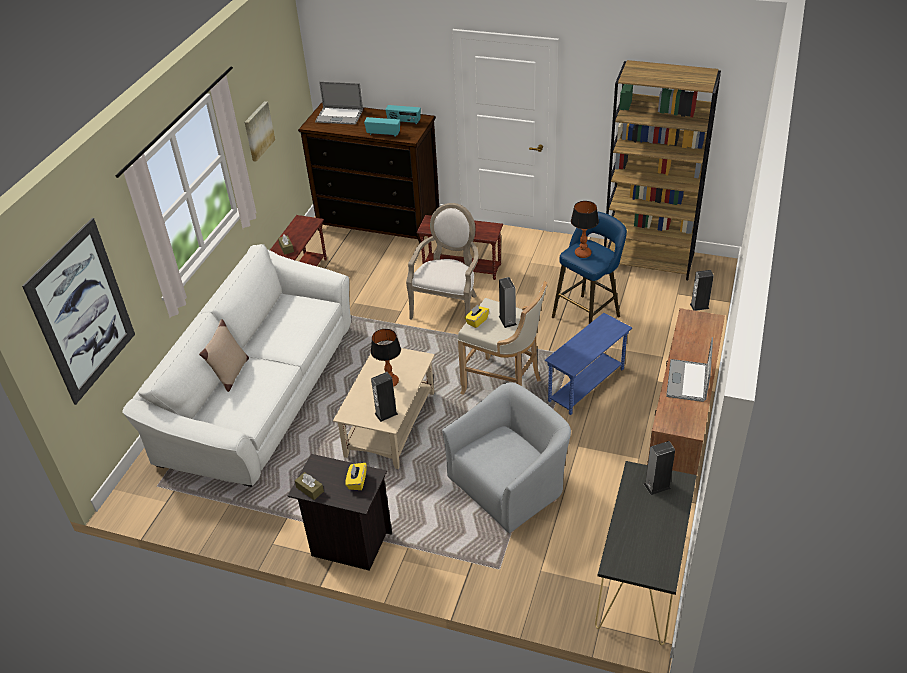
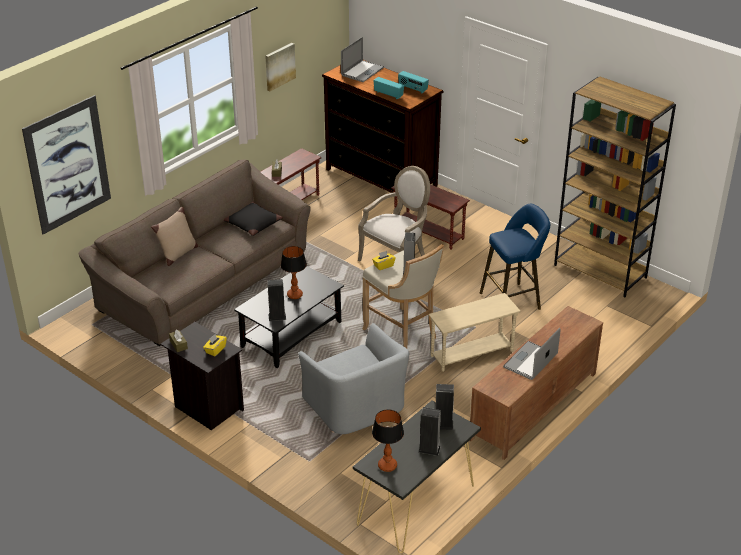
camera: 20 degrees right, 5 degrees down
(260, 392) = (205, 281): white sofa -> brown sofa
(295, 314) = (253, 224): none -> black pillow
(339, 116) = (362, 71): laptop -> laptop turned 90 degrees counterclockwise
(390, 423) = (292, 334): beige coffee table -> black coffee table
(509, 485) = (356, 407): grey armchair -> grey armchair turned 75 degrees clockwise
(582, 253) = (508, 238): table lamp -> table lamp (387, 465)
(586, 386) = (472, 354): blue side table -> beige side table
(699, 306) = (619, 321): speaker -> speaker (429, 449)

